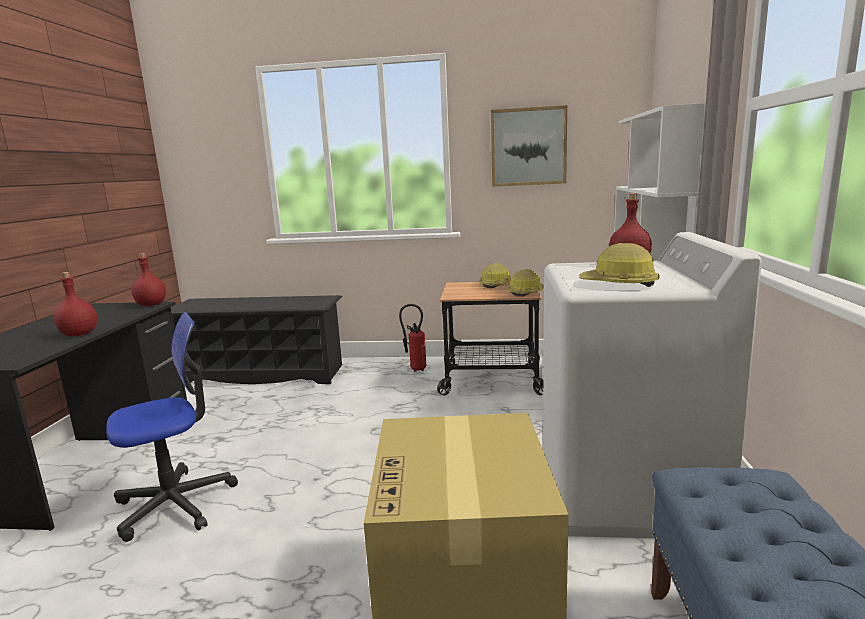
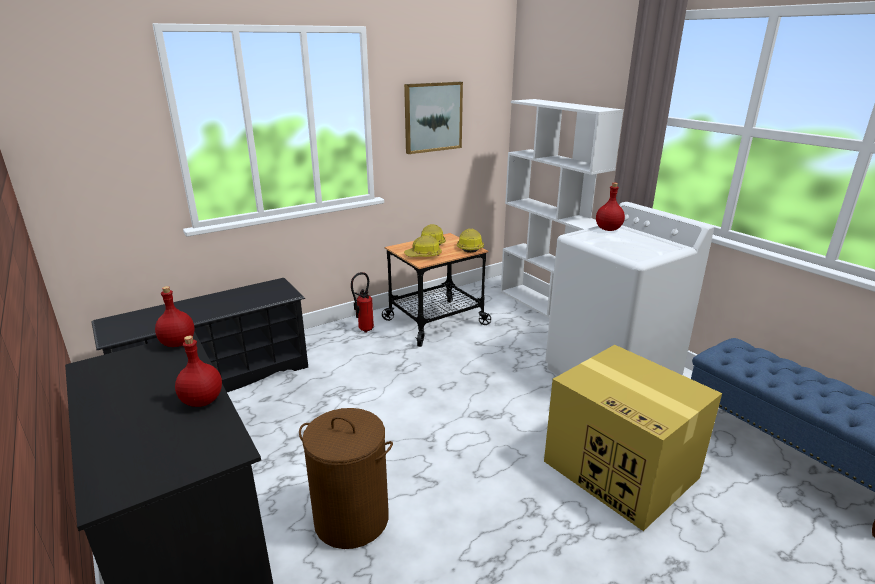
camera: 40 degrees left, 10 degrees up
(176, 504) = (352, 519): office chair -> brown laundry basket
(619, 284) = (645, 250): hard hat -> hard hat (423, 255)

